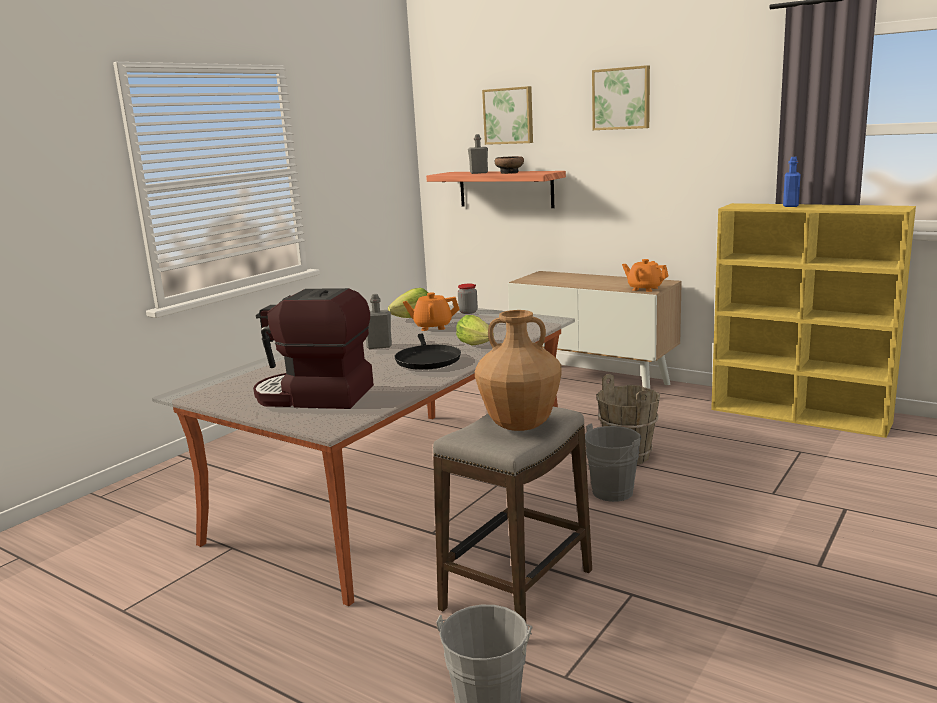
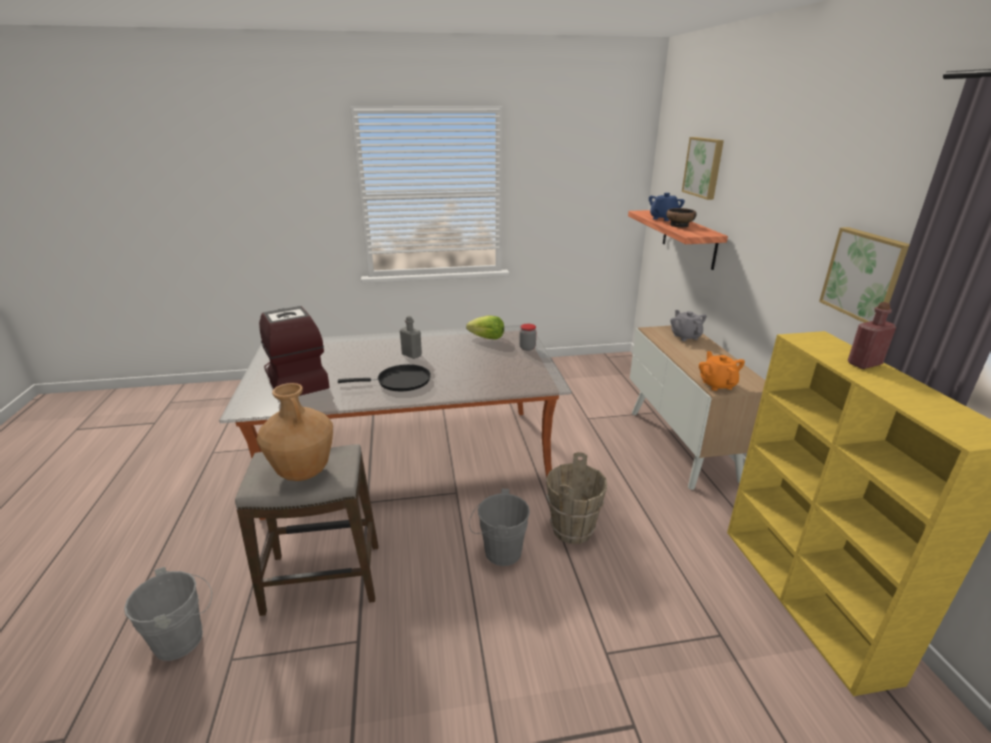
camera: 45 degrees right, 10 degrees up
(427, 360) = (400, 381): black frying pan -> black frying pan turned 135 degrees counterclockwise
(432, 327) = (475, 352): orange teapot -> none
(477, 345) = (452, 384): lettuce -> none
(479, 173) = (663, 218): grey bottle -> blue teapot
(556, 276) = (685, 336): none -> grey teapot
(621, 98) = (784, 171): picture -> picture (866, 276)
(790, 205) = (864, 364): blue bottle -> red bottle

